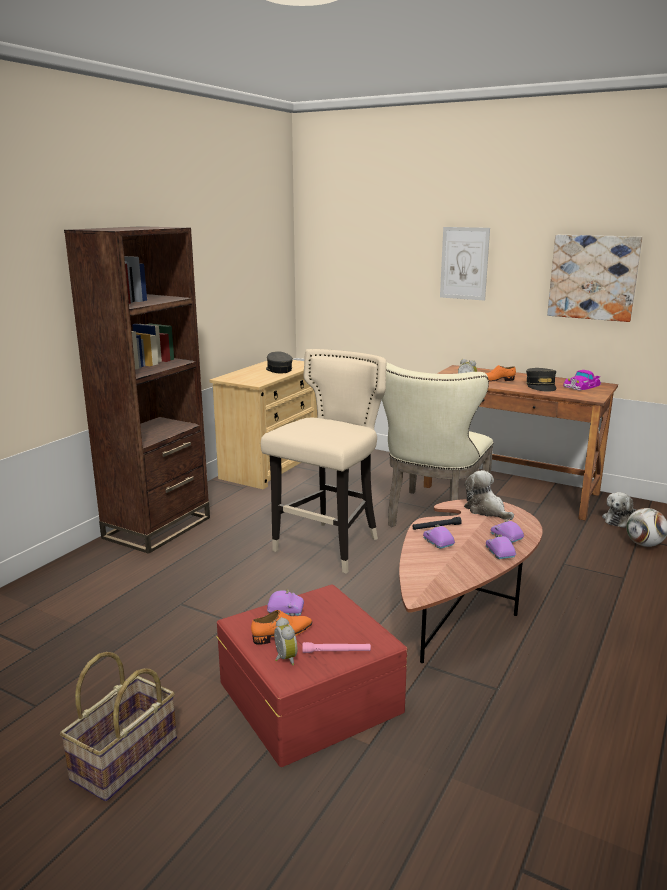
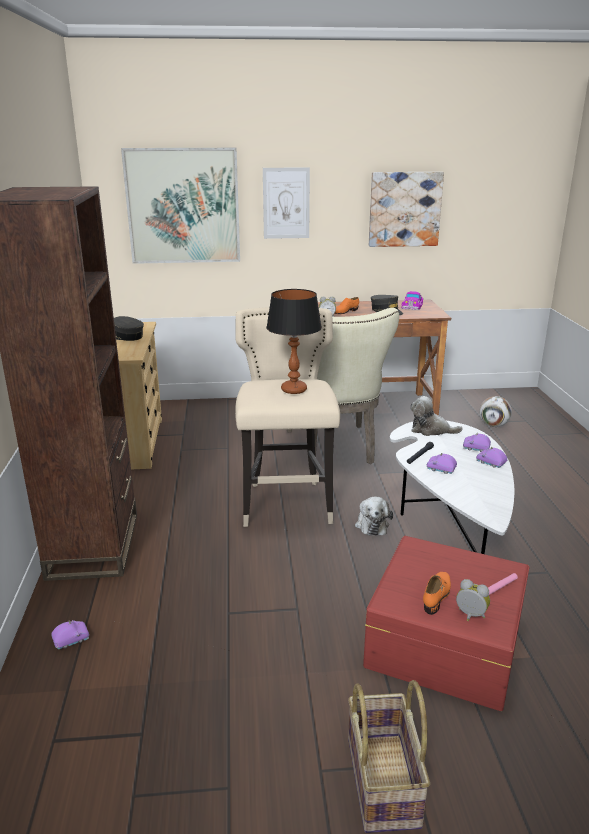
camera: 35 degrees left, 5 degrees up
(285, 611) = (408, 574): purple toy car -> purple toy car (71, 639)
(327, 429) = (294, 390): none -> table lamp
(370, 261) = (183, 206): none -> picture
(462, 607) = (449, 518): brown coffee table -> white coffee table
(618, 519) = (456, 411): plush toy -> plush toy (371, 524)

